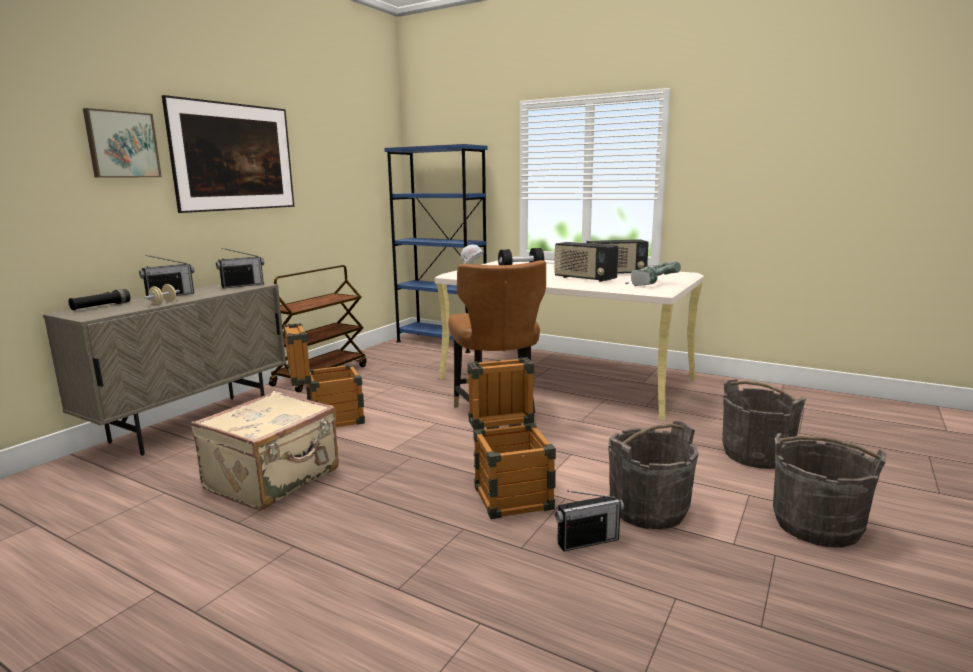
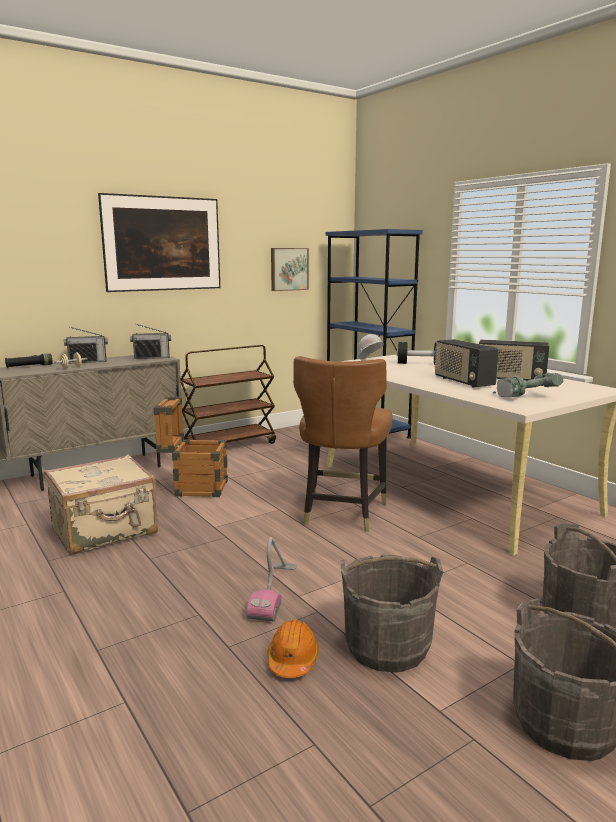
camera: 25 degrees right, 0 degrees up
(122, 144) = (60, 235): picture -> picture (288, 269)
(510, 492) = (274, 592): crate -> vacuum cleaner
(588, 541) = (292, 660): radio -> orange hard hat

